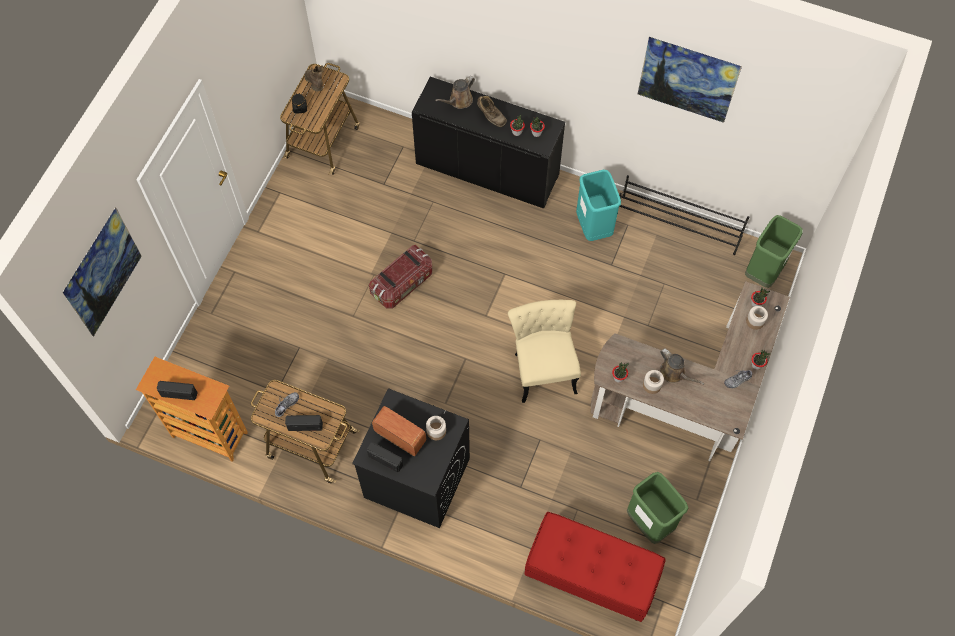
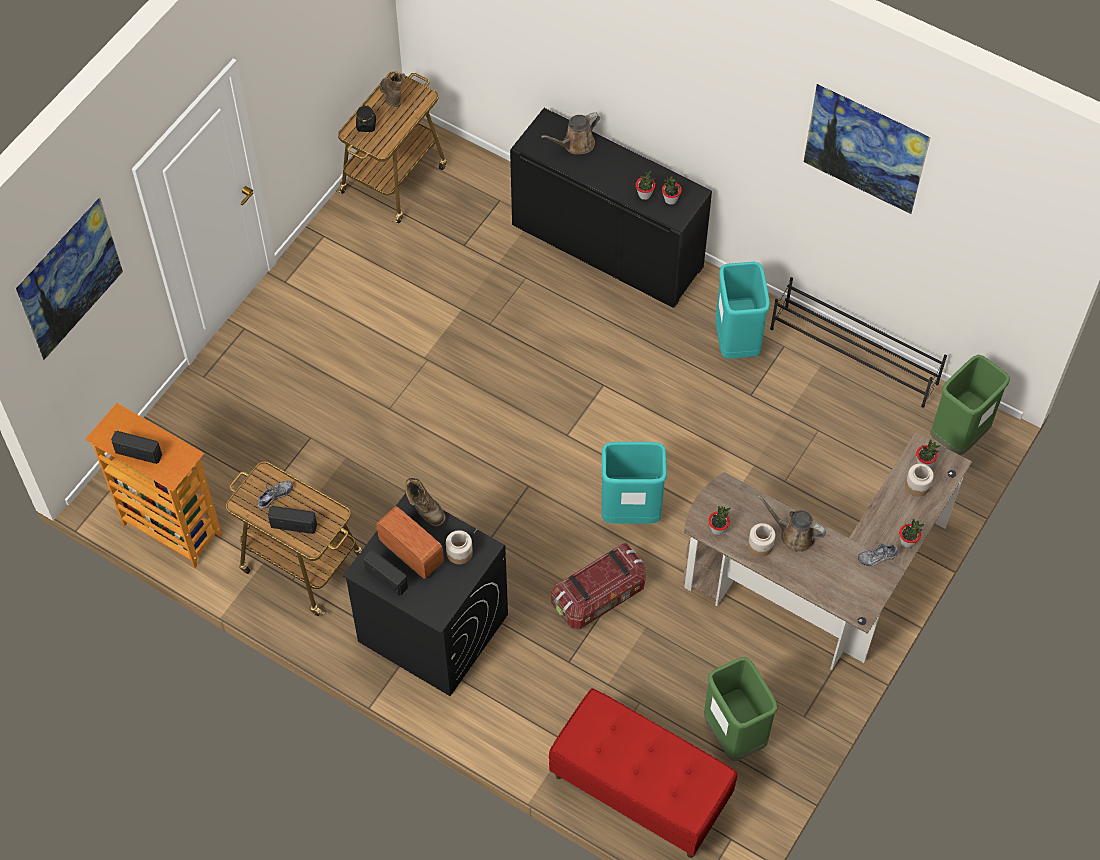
camera: 10 degrees right, 5 degrees down
(403, 284) = (464, 377): storage box -> storage box (599, 596)
(490, 117) = (613, 170): brown boot -> brown boot (424, 508)
(543, 366) = (630, 512): beige chair -> turquoise trash can
(674, 373) = (794, 535): brown watering can -> brown watering can turned 150 degrees clockwise

